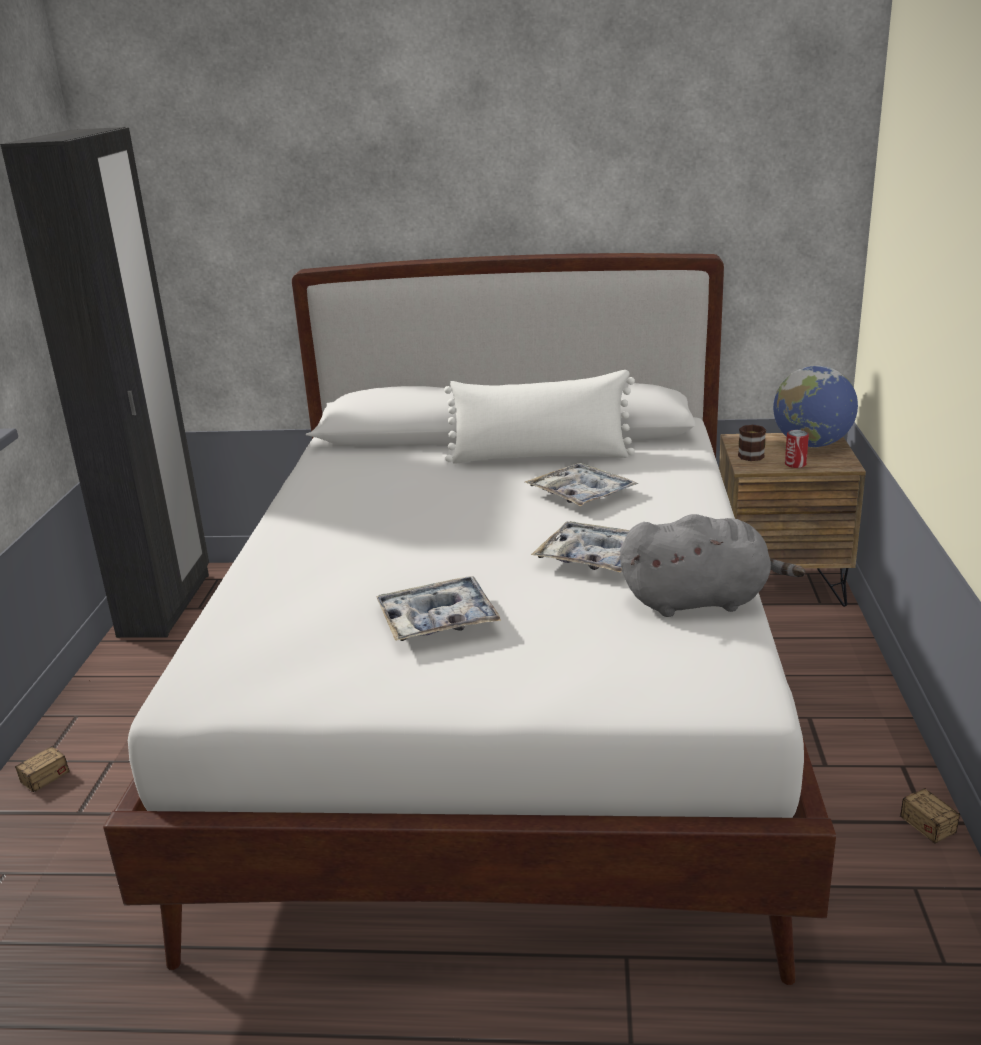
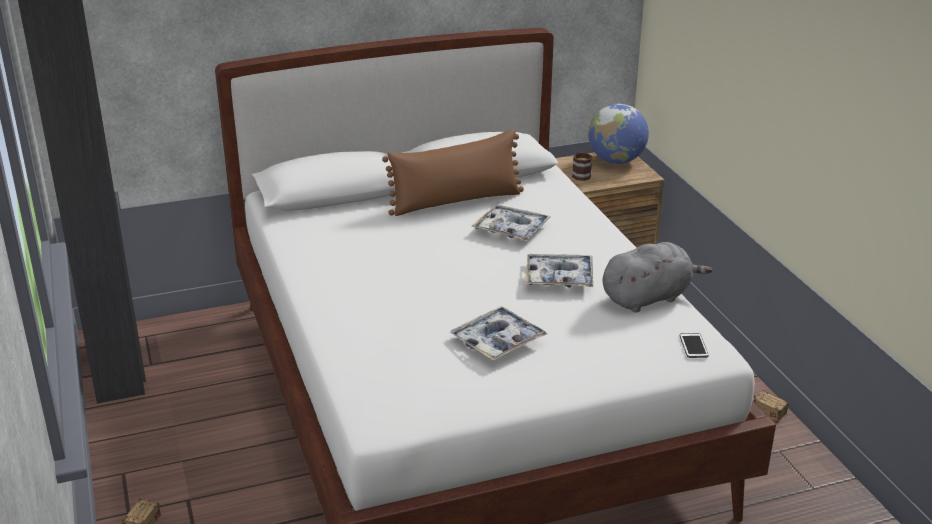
camera: 25 degrees left, 5 degrees up
(540, 457) = (456, 201): white pillow -> brown pillow
(717, 678) = (693, 346): none -> phone
(795, 464) = (615, 179): can -> none

